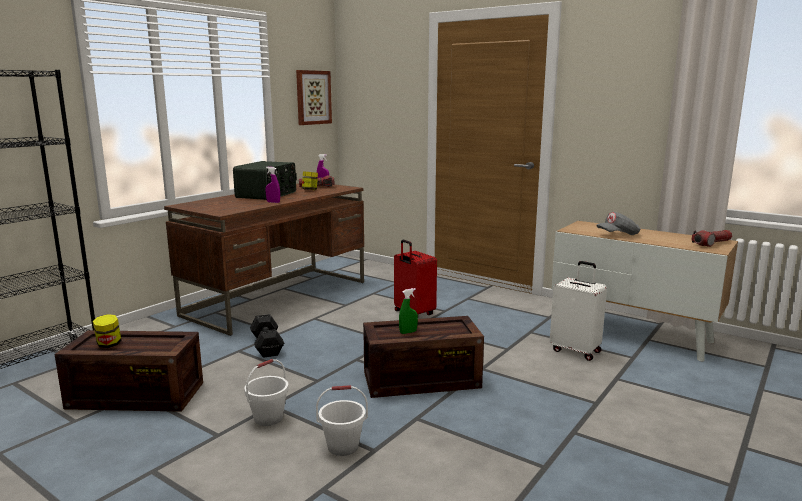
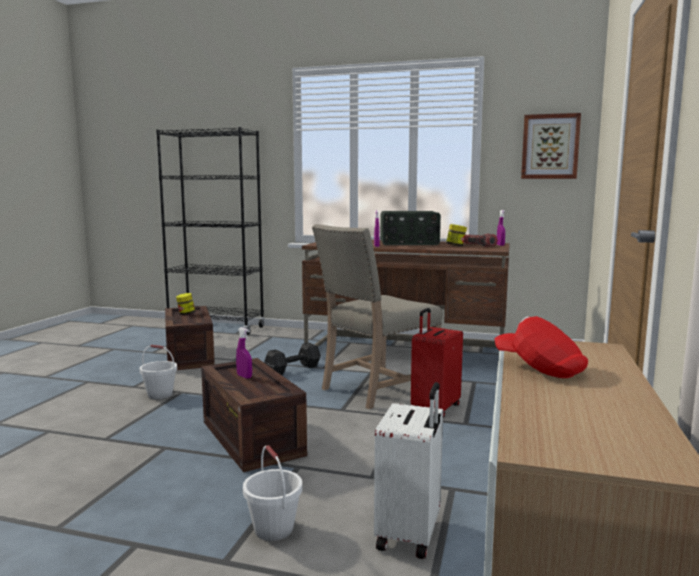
camera: 70 degrees right, 5 degrees down
(342, 447) = (112, 426): white bucket -> white bucket (273, 529)
(355, 323) = (376, 388): none -> beige chair
(408, 332) = (244, 376): green spray bottle -> purple spray bottle
(618, 235) = (539, 368): grey cap -> red cap
(711, 243) = (604, 448): flashlight -> none

